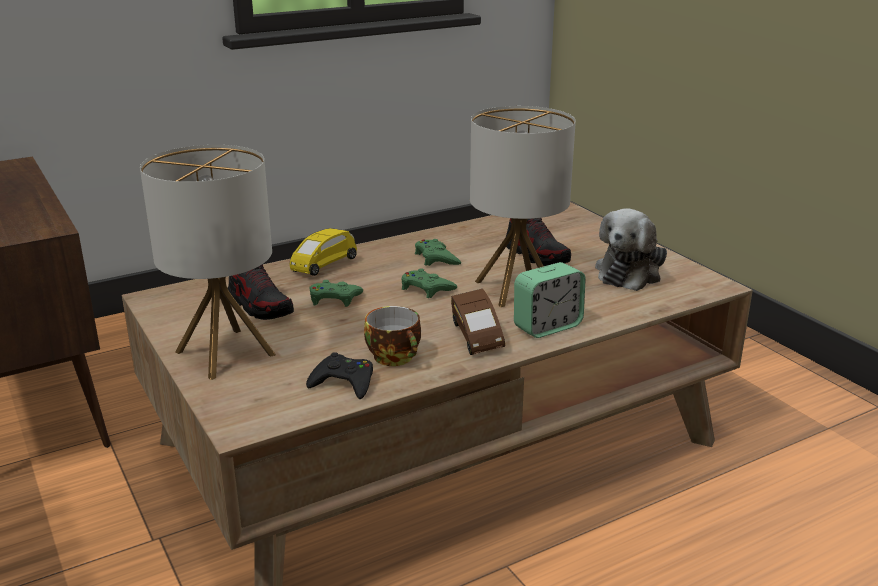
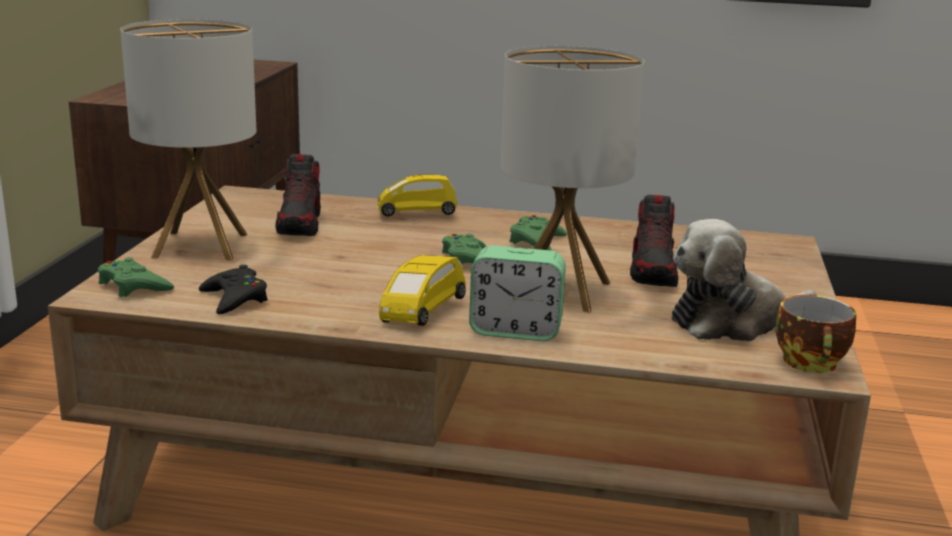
camera: 40 degrees right, 5 degrees down
(334, 299) = (369, 240): green game controller -> green game controller (133, 286)
(396, 357) = (317, 298): cup -> cup (812, 364)
(475, 338) = (421, 312): brown toy car -> yellow toy car

